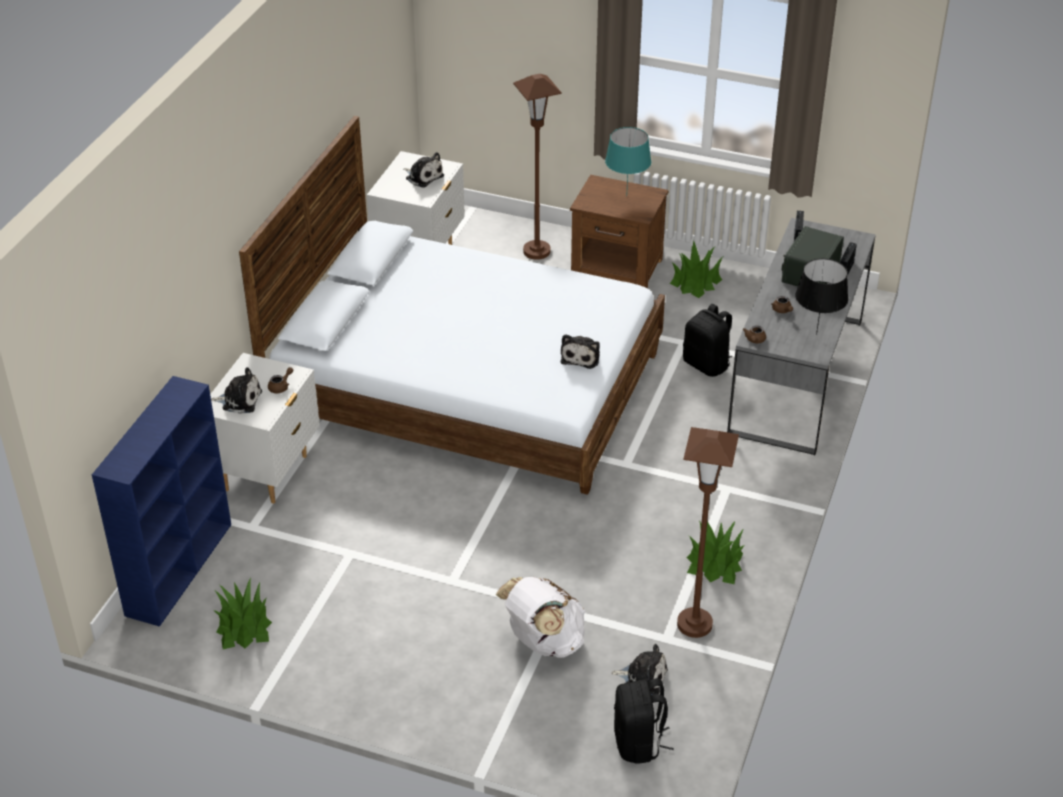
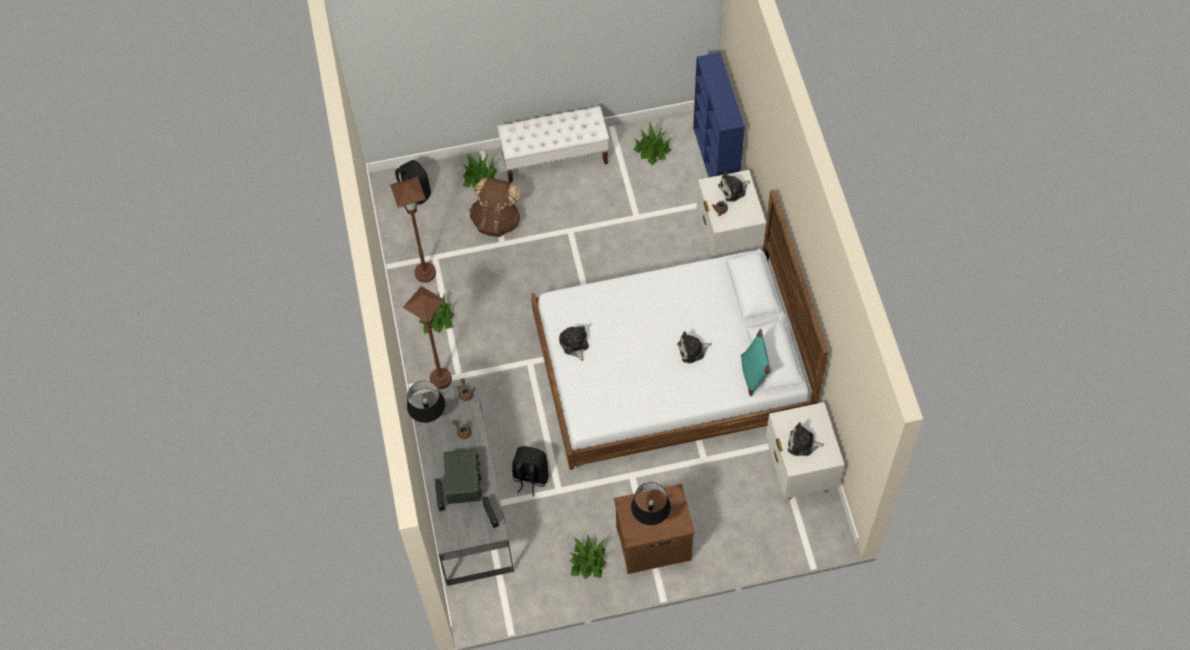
camera: 150 degrees right, 20 degrees up
(388, 686) = (555, 158): none -> white bench
(407, 255) = (753, 373): none -> turquoise pillow
(521, 715) = (480, 177): none -> potted plant
(537, 251) = (723, 528): brown floor lamp -> brown floor lamp (440, 379)
(543, 641) = (497, 221): white backpack -> brown backpack
(626, 196) = (650, 520): turquoise table lamp -> black table lamp
(643, 677) = (434, 228): plush toy -> plush toy (692, 350)

